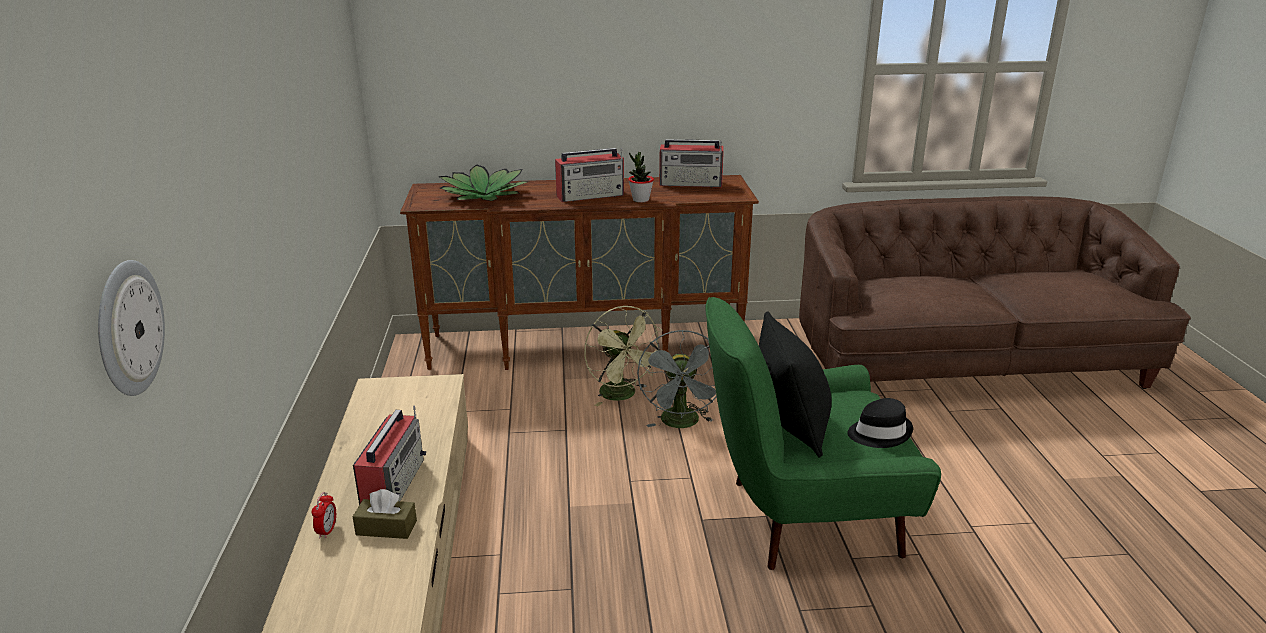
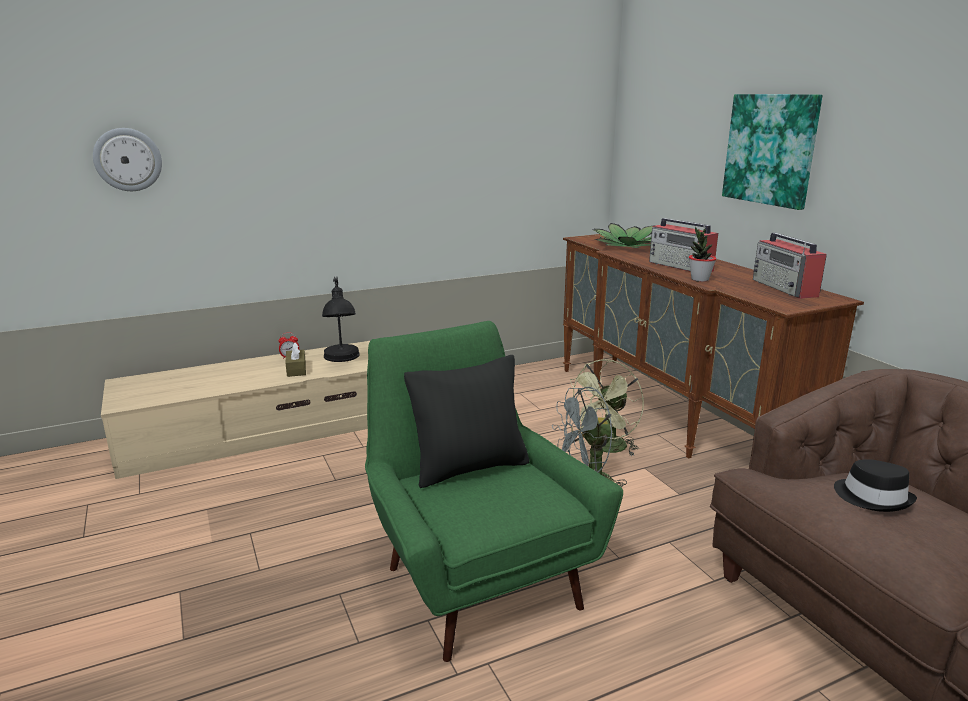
camera: 70 degrees right, 5 degrees down
(393, 483) = (342, 361): radio -> black table lamp
(621, 65) = (770, 149): none -> picture
(879, 433) = (483, 516): black hat -> black hat (873, 497)

